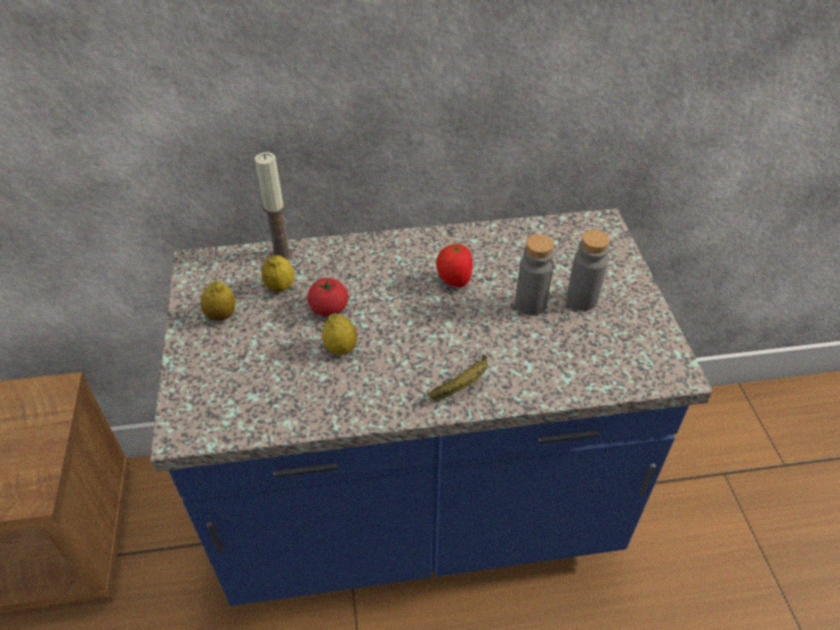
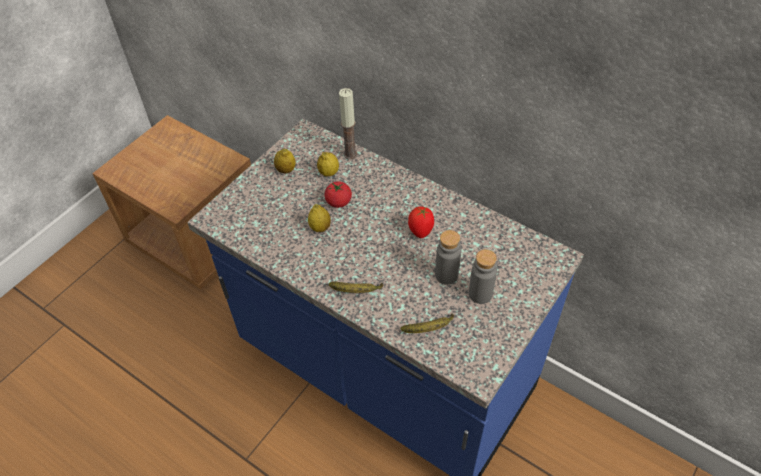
camera: 45 degrees right, 5 degrees up
(580, 365) = (429, 329): none -> banana

